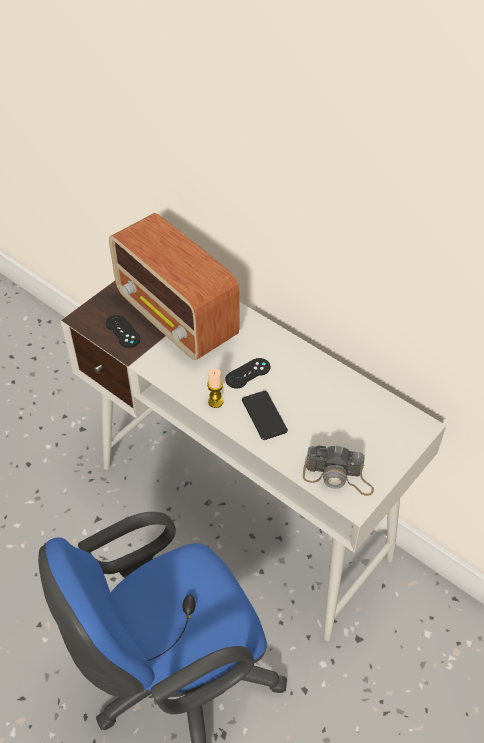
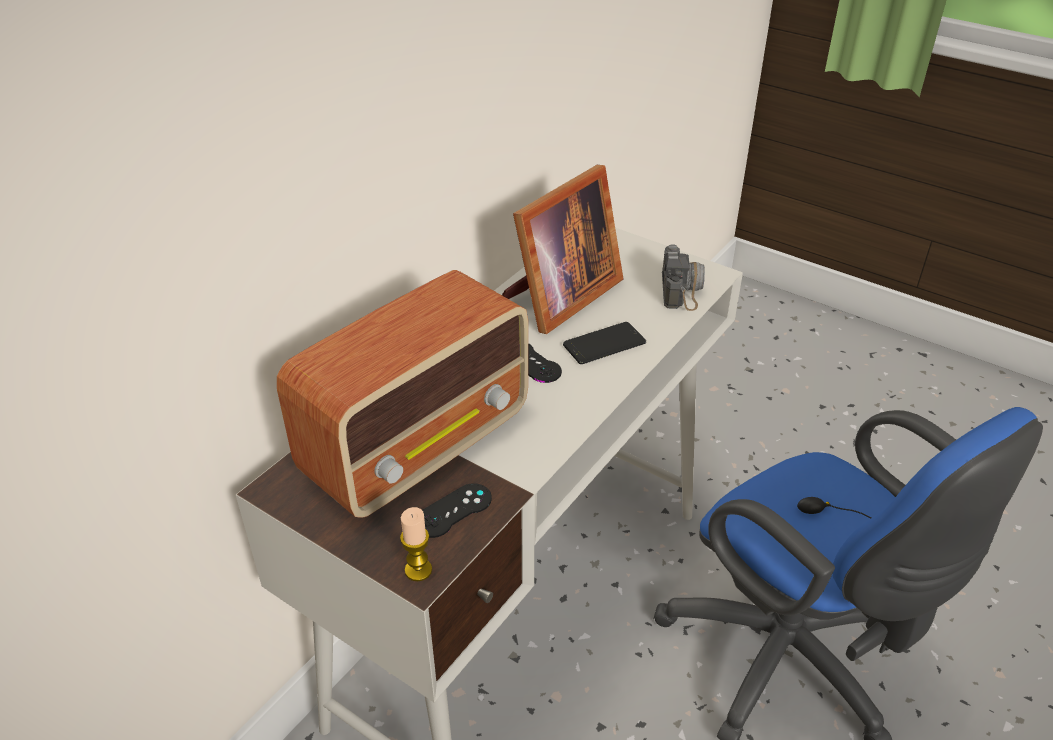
camera: 95 degrees left, 10 degrees down
(215, 402) = (590, 389): candle -> candle (418, 570)
(322, 394) = (558, 298): none -> picture frame

